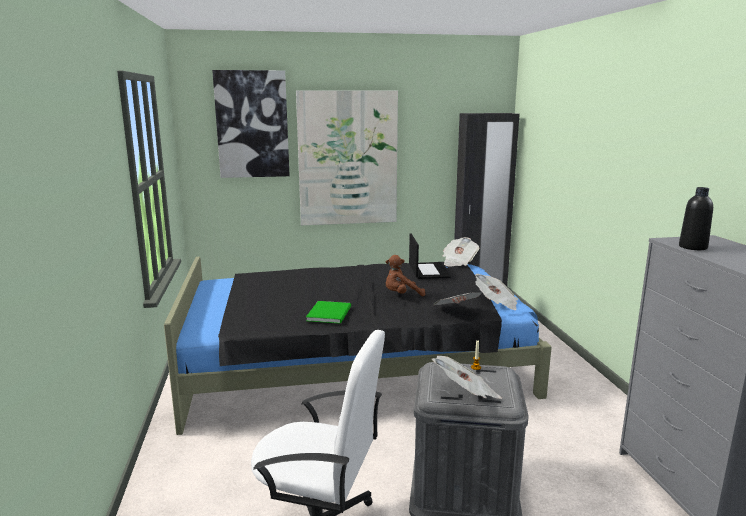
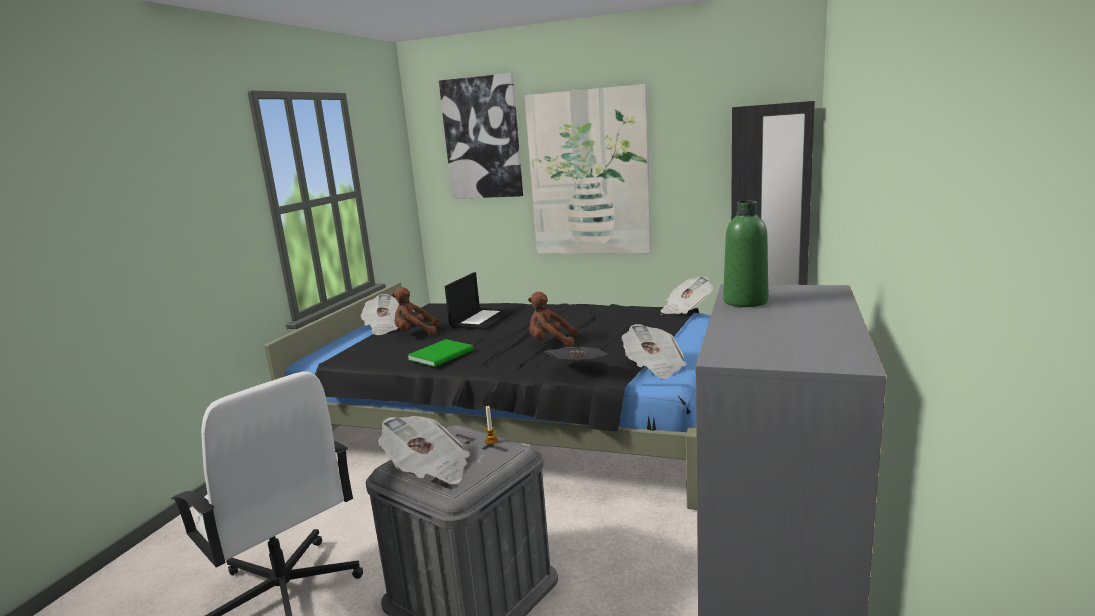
camera: 30 degrees right, 0 degrees up
(230, 297) = (386, 327): none -> newspaper
(269, 299) = (415, 333): none -> brown plush toy
(428, 271) = (625, 317): laptop -> laptop (481, 319)
(693, 247) = (745, 301): black bottle -> green bottle

